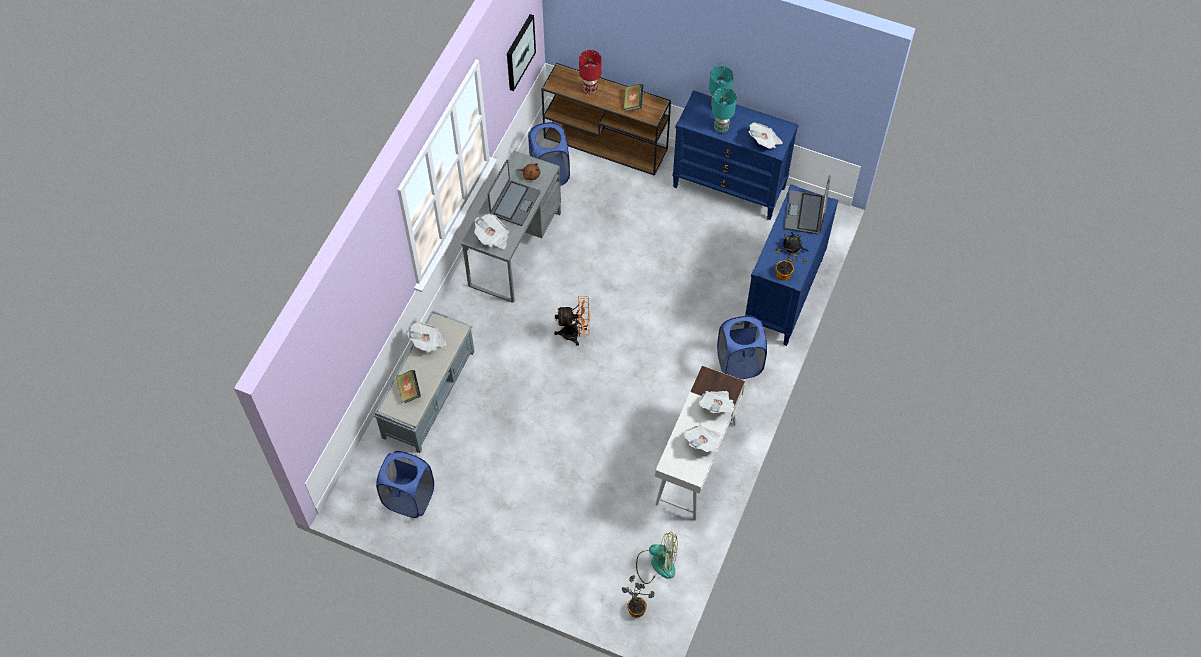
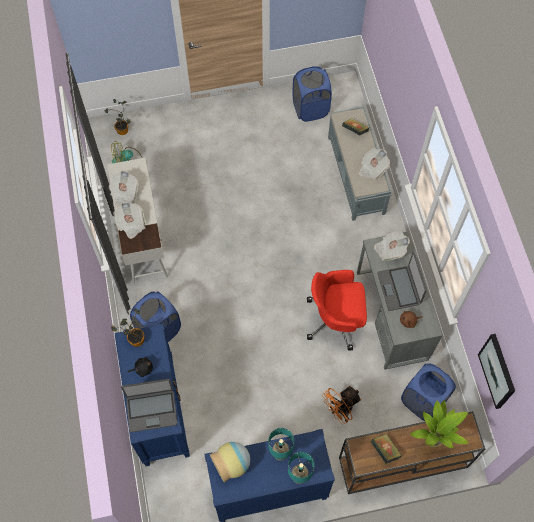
camera: 145 degrees right, 5 degrees up
(567, 275) = (336, 320): none -> red office chair
(575, 333) = (294, 278): orange fan -> orange fan (340, 410)
(590, 89) = (431, 439): red table lamp -> potted plant
(764, 141) = (232, 464): newspaper -> vase
(805, 213) = (151, 410): laptop -> laptop turned 105 degrees clockwise

